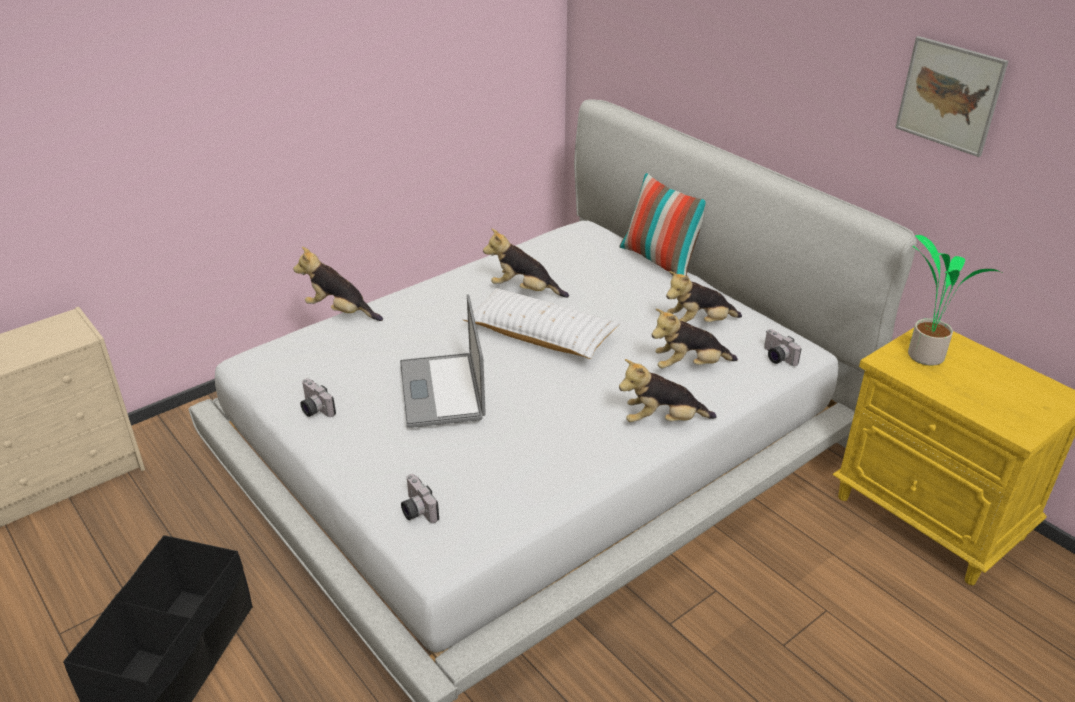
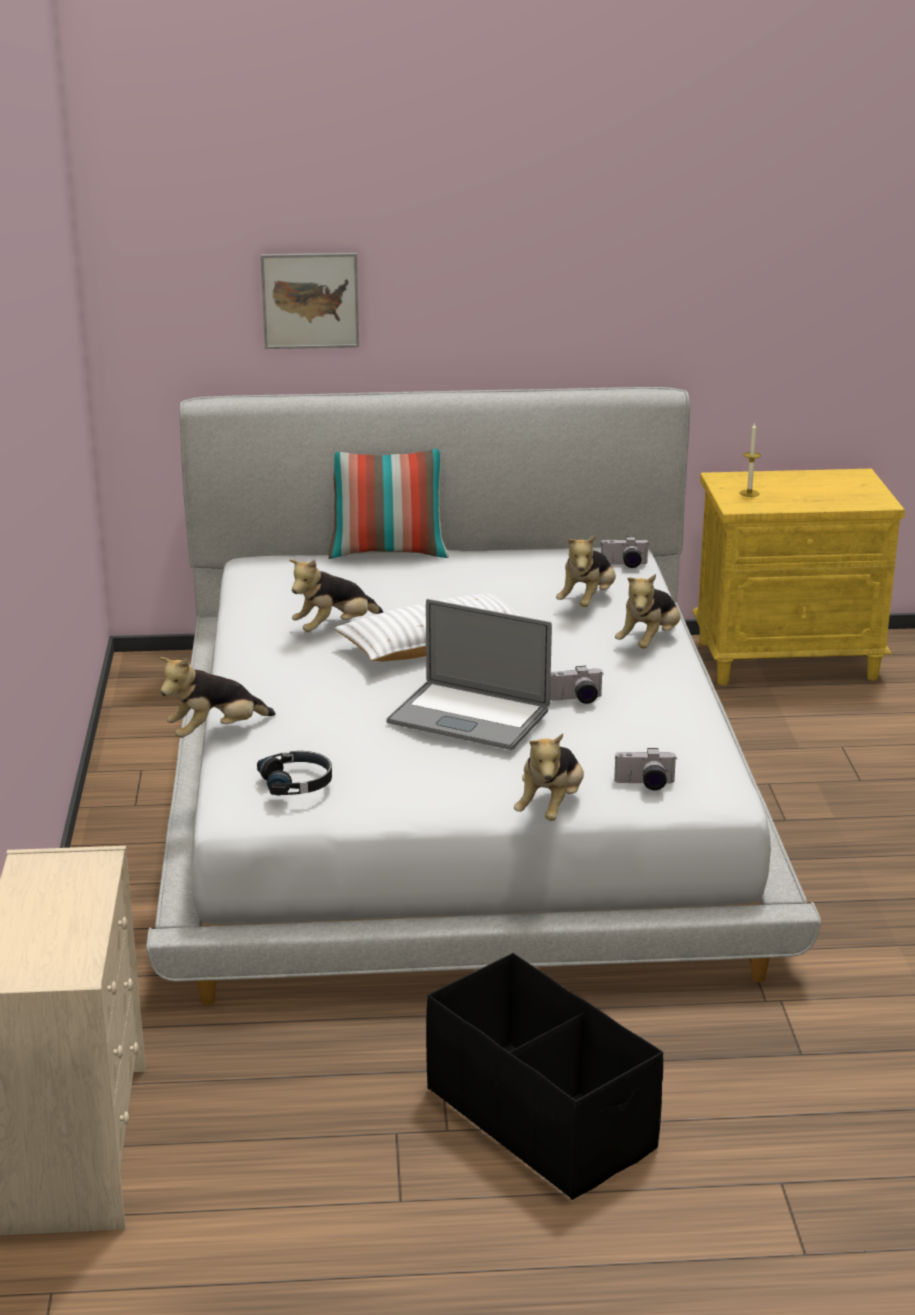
camera: 55 degrees left, 10 degrees down
(291, 365) = (297, 782): none -> black headphones
(314, 409) = (401, 794): camera -> camera (576, 700)
(699, 324) = (524, 576): plush toy -> plush toy (551, 807)
(922, 356) = (749, 493): potted plant -> candle
(949, 95) = (668, 246): picture -> picture (310, 300)

